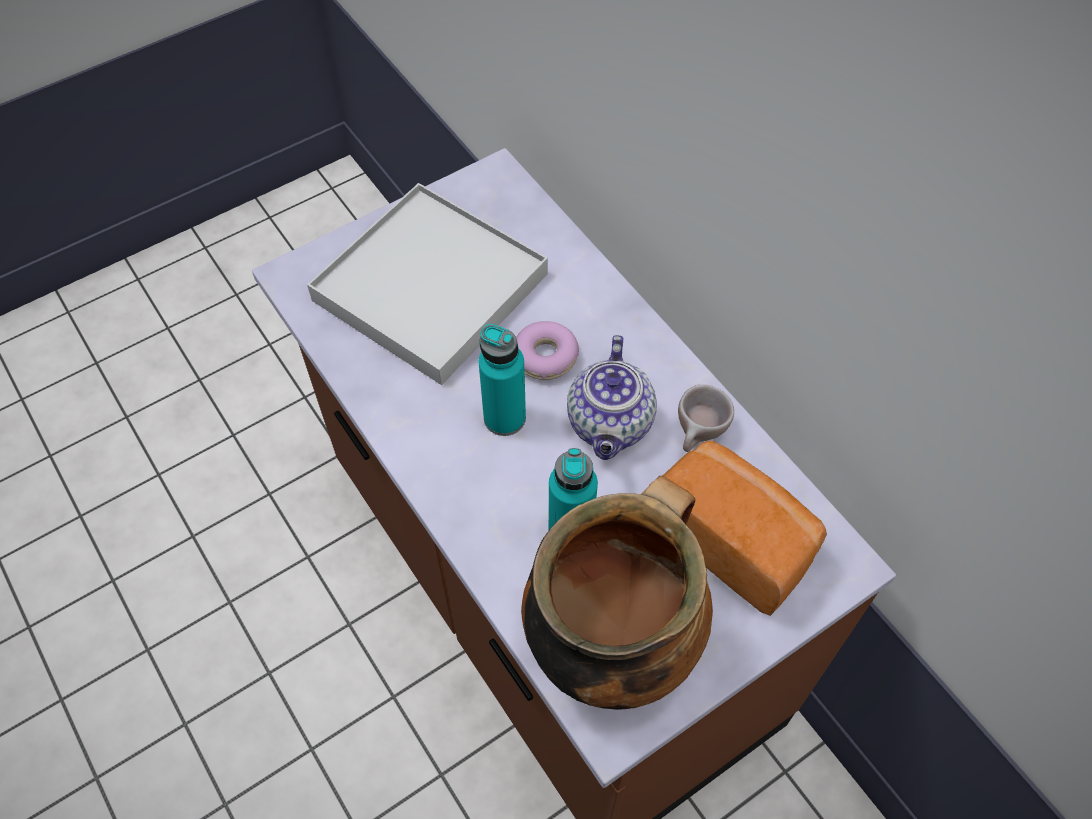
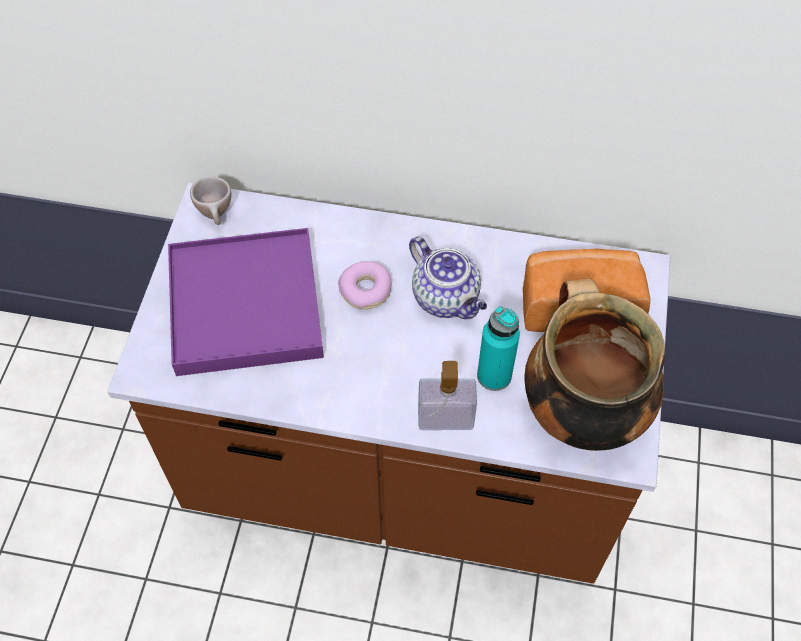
camera: 45 degrees left, 0 degrees up
(429, 287) = (245, 306): white tray -> purple tray
(482, 530) = (445, 417): none -> soap dispenser
(504, 418) = (383, 345): turquoise bottle -> none
(698, 437) = (500, 265): beige cup -> beige cup (216, 215)

